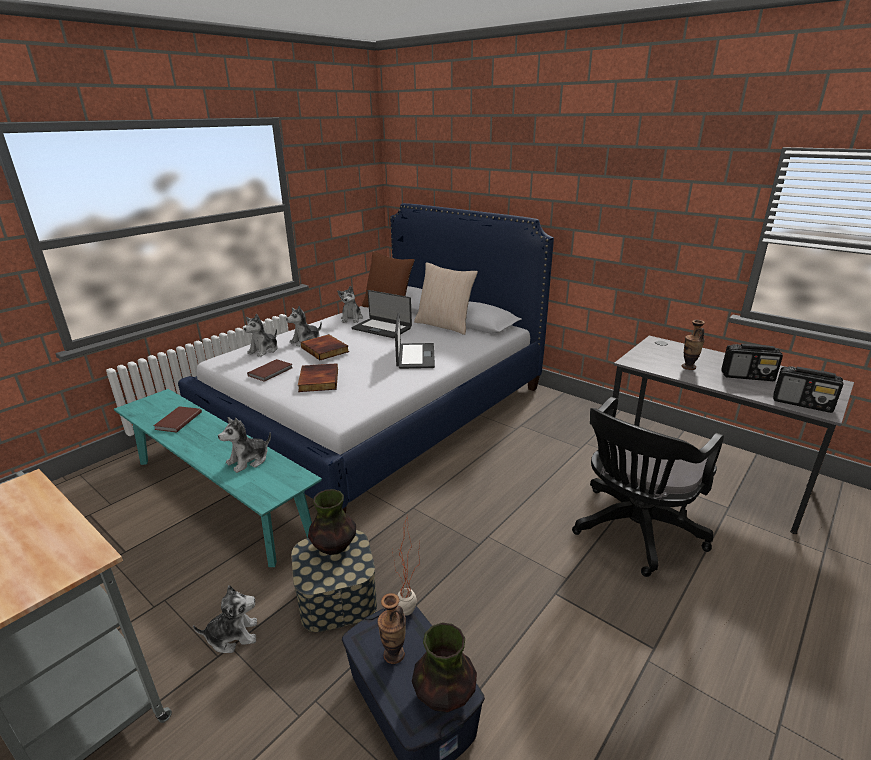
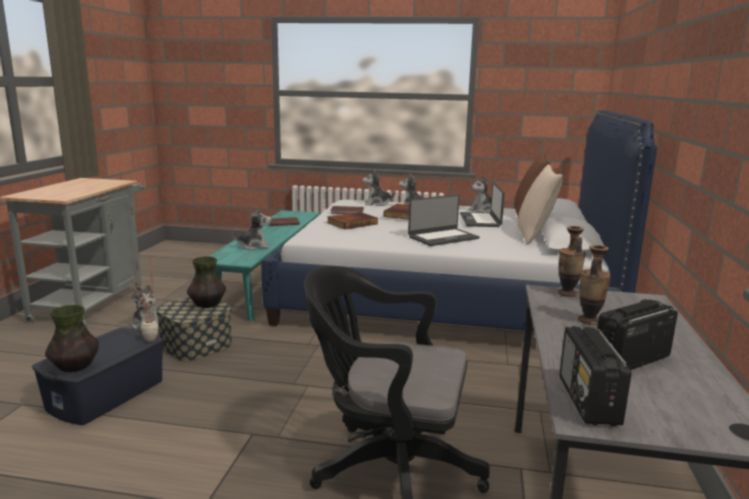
camera: 60 degrees right, 10 degrees down
(248, 460) = (254, 246): plush toy -> plush toy turned 150 degrees clockwise
(394, 654) = (108, 344): vase -> vase (567, 294)
(748, 376) = (631, 359): radio -> radio turned 75 degrees clockwise

